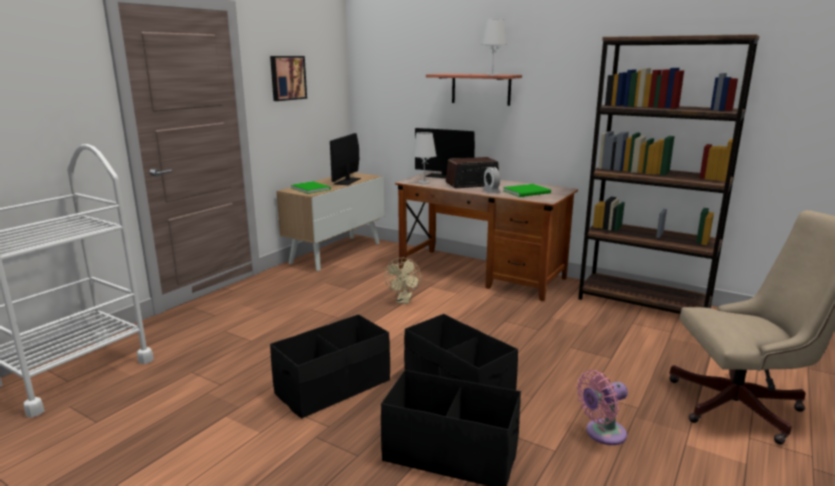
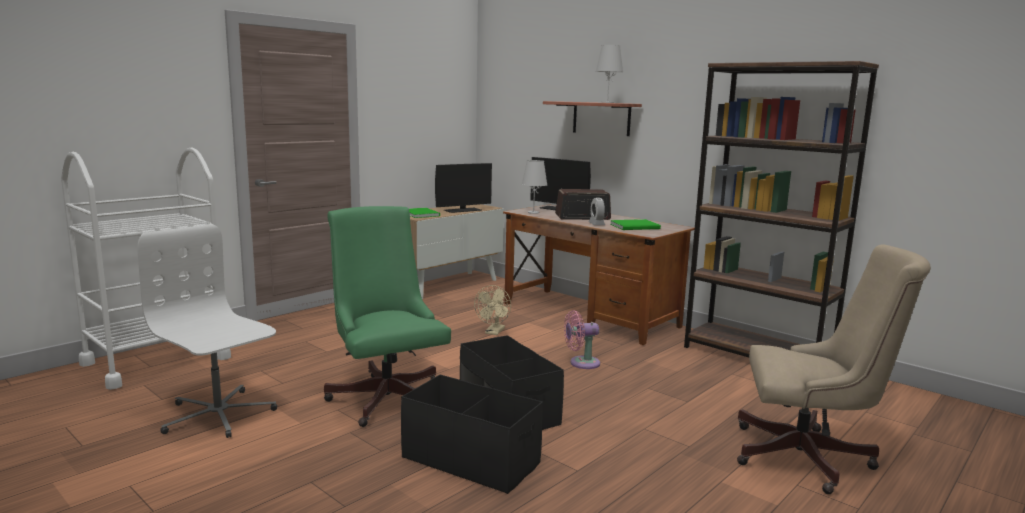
camera: 10 degrees right, 5 degrees down
(166, 434) = (218, 415): none -> white office chair
(287, 78) = (406, 101): picture -> none
(333, 387) = (386, 396): black storage box -> green office chair
(347, 181) = (462, 210): monitor -> monitor turned 150 degrees counterclockwise
(602, 433) = (635, 462): pink fan -> pink fan (581, 363)

